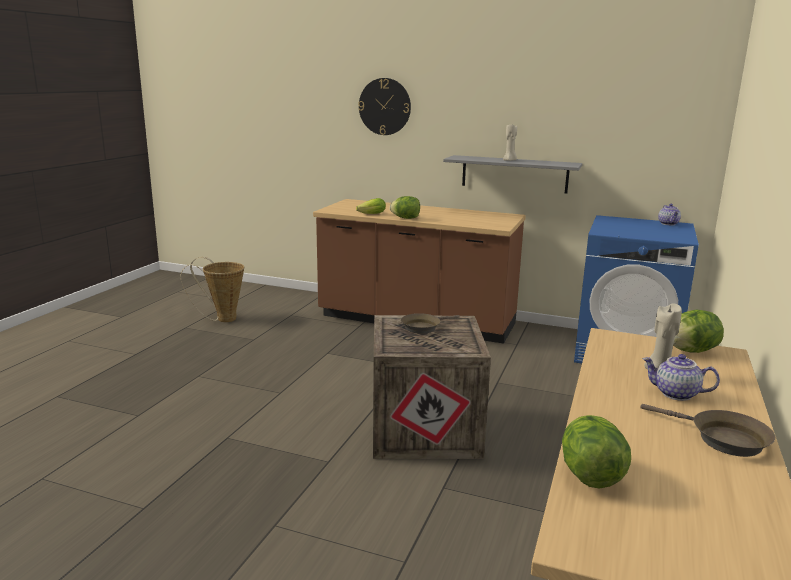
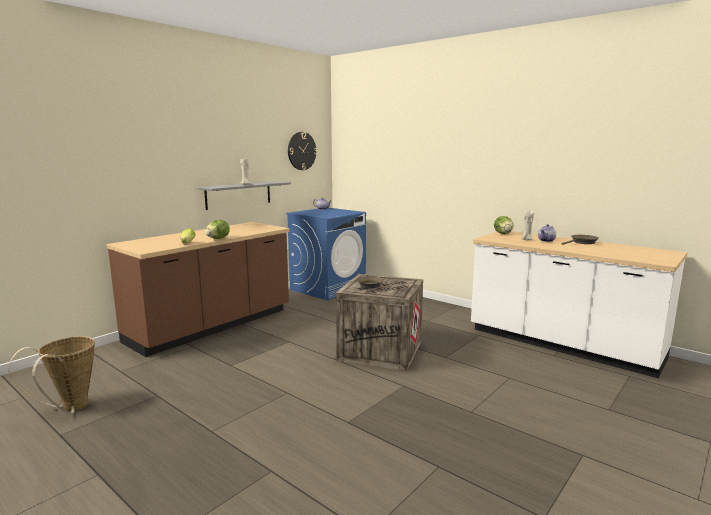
camera: 70 degrees left, 5 degrees down
(384, 106) = (132, 151): wall clock -> wall clock (301, 151)
(590, 475) = (616, 256): lettuce -> none

